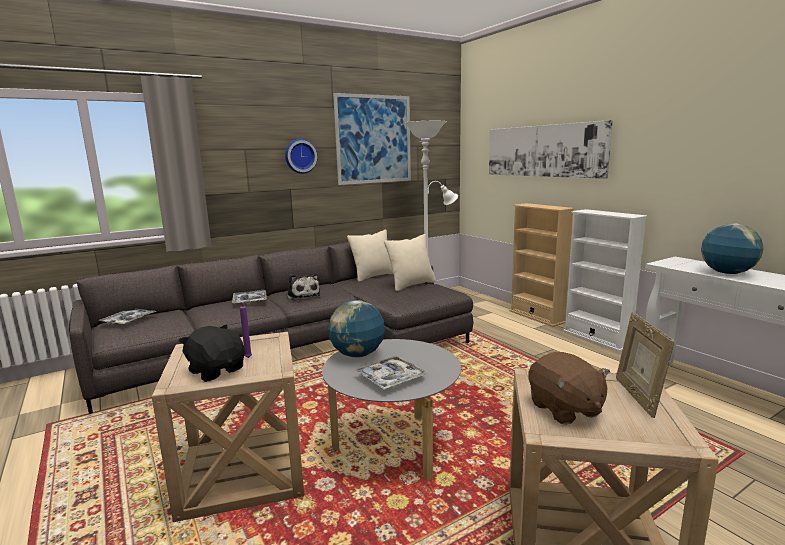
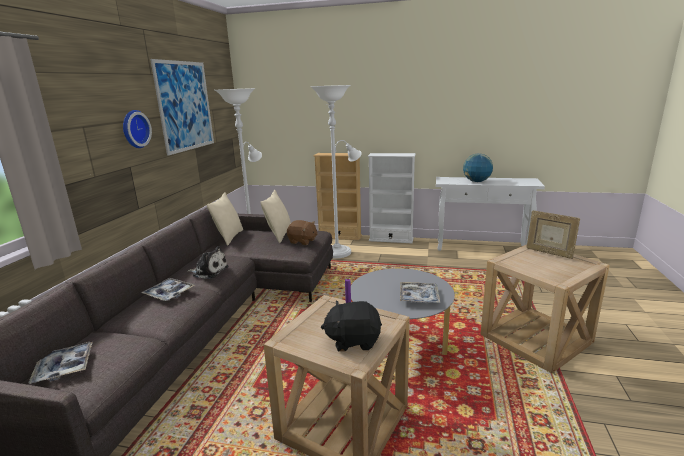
camera: 45 degrees left, 5 degrees up
(357, 355) = (368, 293): globe -> none
(509, 331) = (340, 251): none -> white floor lamp
(543, 151) = (328, 111): picture -> none
(564, 409) = (542, 269): brown plush toy -> brown plush toy (302, 241)

